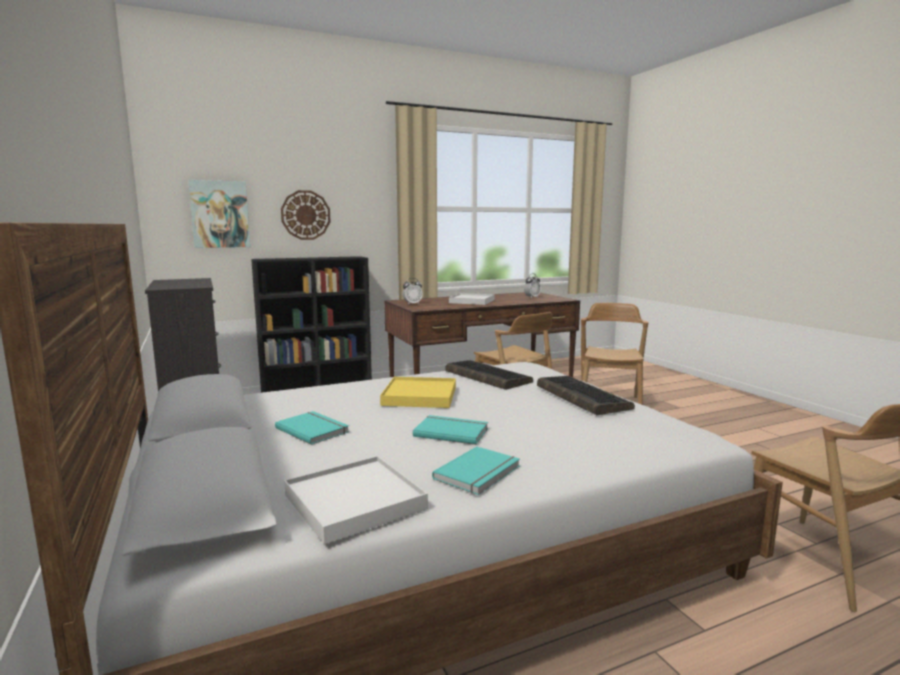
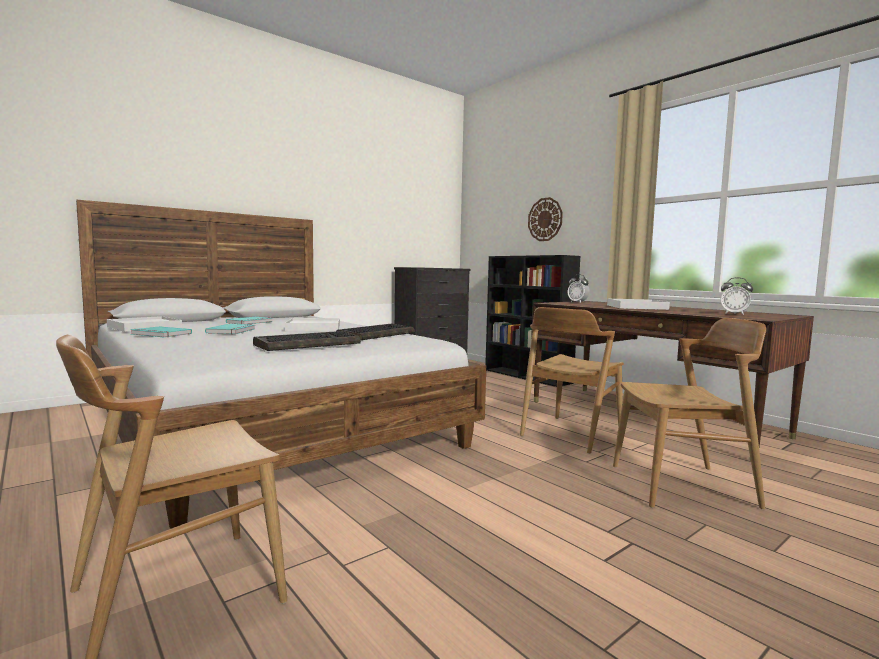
camera: 75 degrees right, 5 degrees down
(220, 214) = (495, 223): picture -> none
(419, 396) = (313, 328): yellow tray -> white tray

